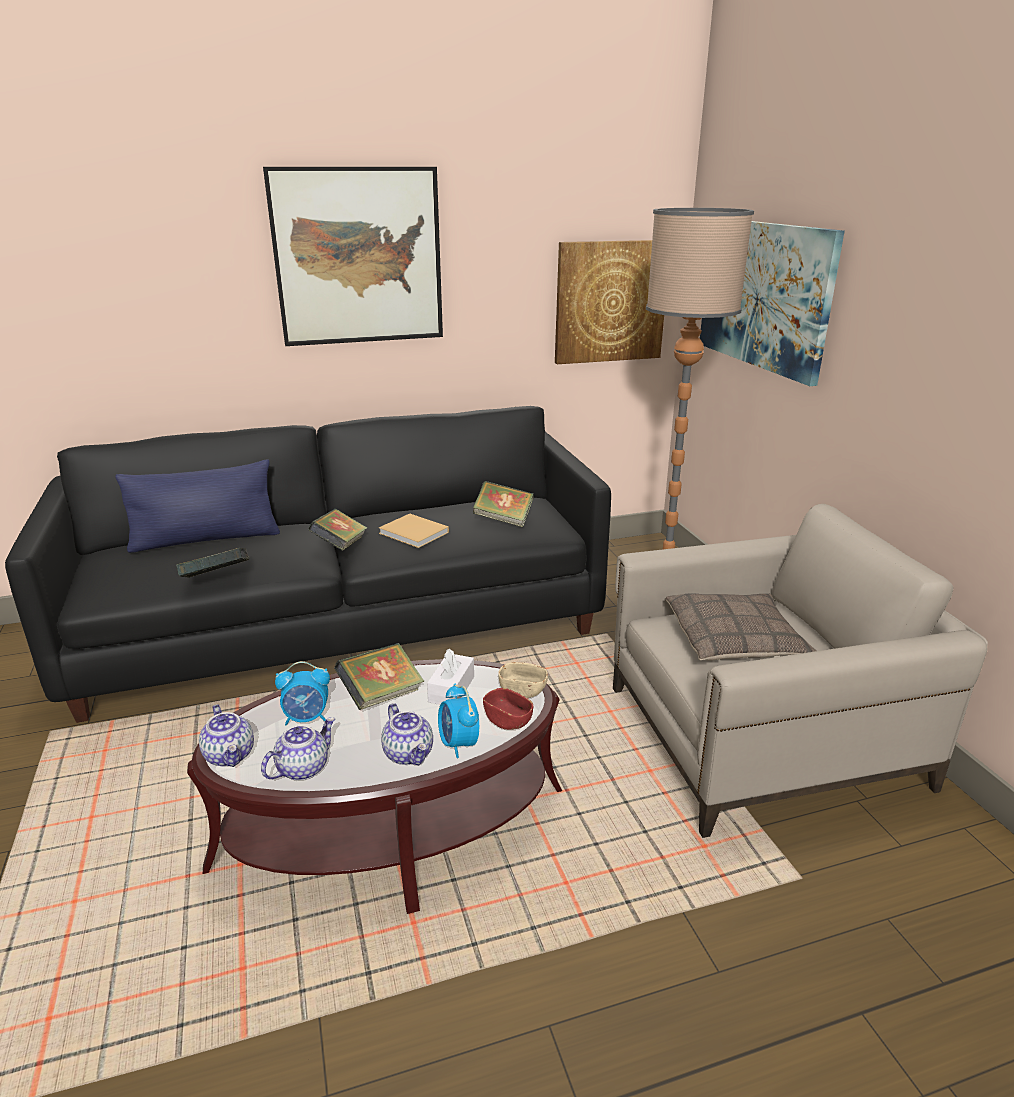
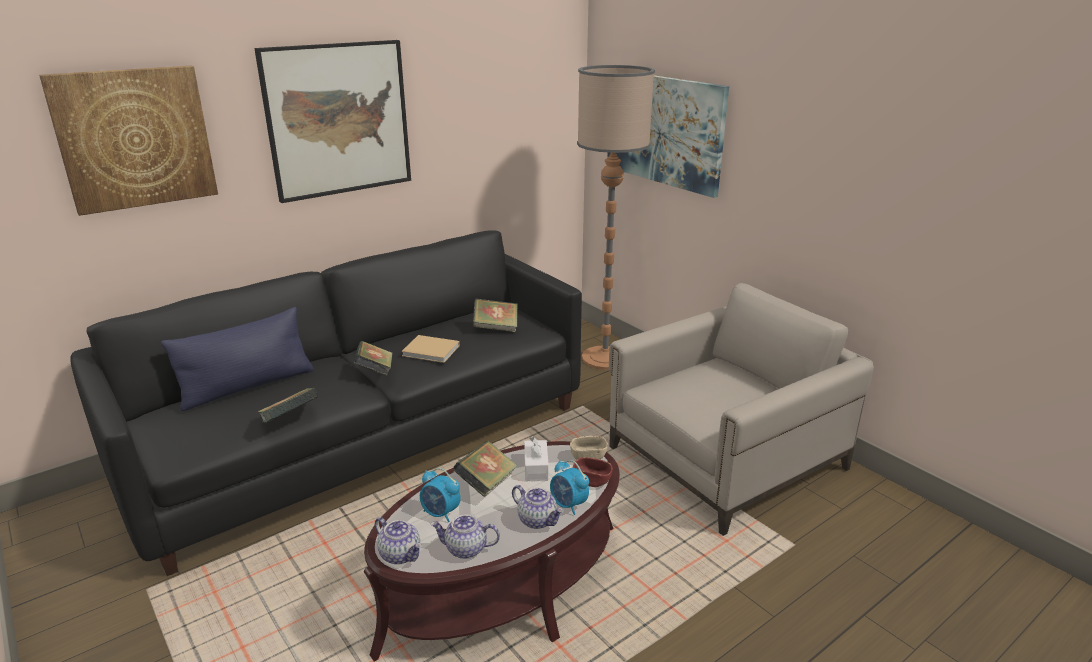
camera: 20 degrees left, 0 degrees up
(303, 768) = (465, 549): teapot -> teapot turned 105 degrees counterclockwise
(307, 718) = (440, 513): alarm clock -> alarm clock turned 60 degrees clockwise
(610, 302) = (534, 138): picture -> picture (135, 138)
(735, 639) = (707, 391): pillow -> none

